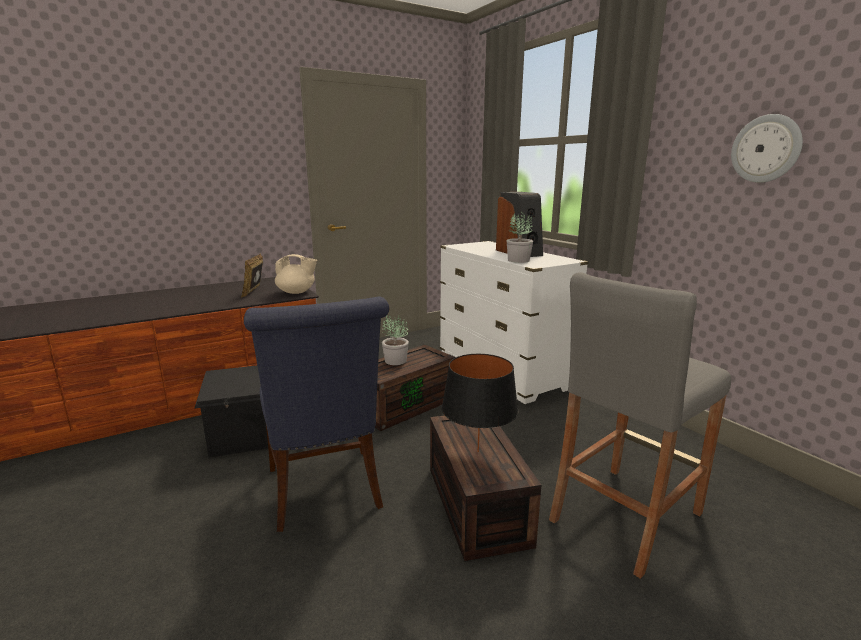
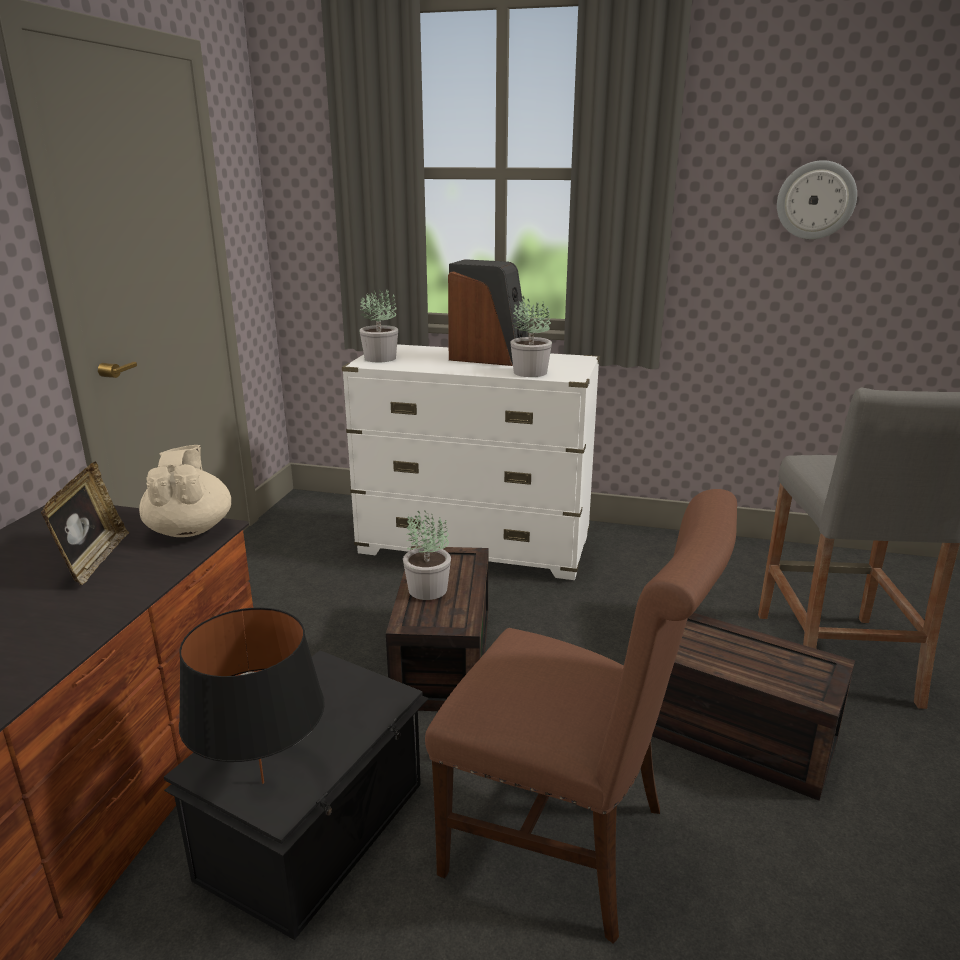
camera: 45 degrees left, 5 degrees up
(255, 292) = (93, 560): picture frame -> picture frame turned 135 degrees counterclockwise
(296, 292) = (190, 529): beige teapot -> beige teapot turned 60 degrees counterclockwise
(326, 492) = (570, 842): blue chair -> brown chair
(467, 245) = (381, 358): none -> potted plant
(478, 451) = (749, 660): black table lamp -> black table lamp (263, 782)

